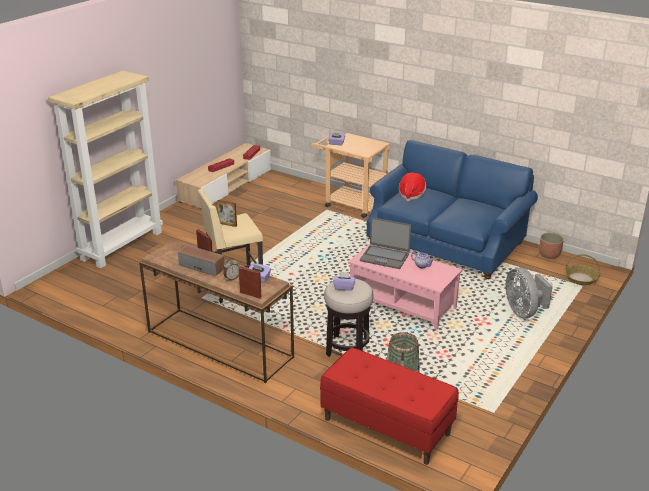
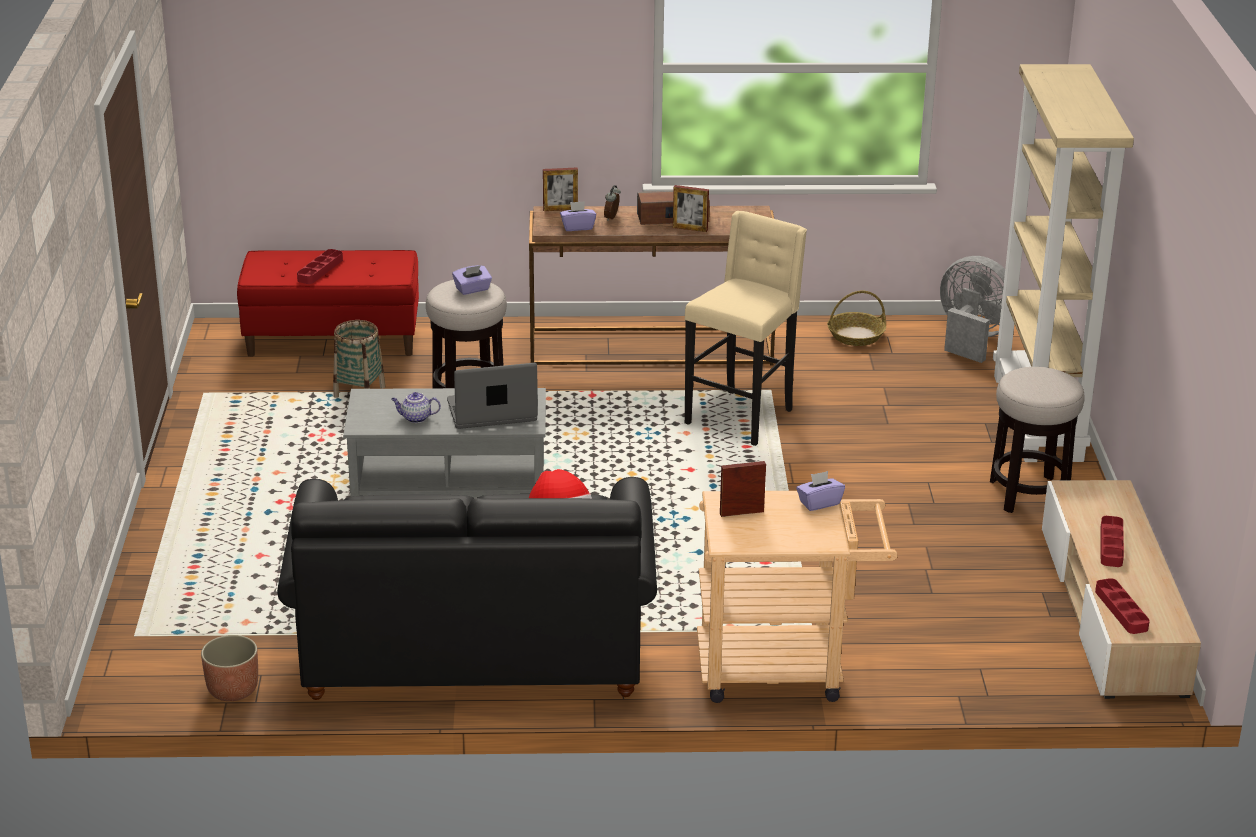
camera: 145 degrees right, 0 degrees up
(183, 222) = (1028, 494): none -> stool
(227, 224) = (751, 291): picture frame -> picture frame (741, 512)
(396, 380) = (320, 270): none -> red tray
(403, 303) = (448, 487): pink coffee table -> grey coffee table
(446, 243) = (473, 639): blue sofa -> black sofa
(523, 311) = (229, 544): grey fan -> grey fan (972, 339)
(580, 279) = (143, 652): basket -> basket (856, 336)

